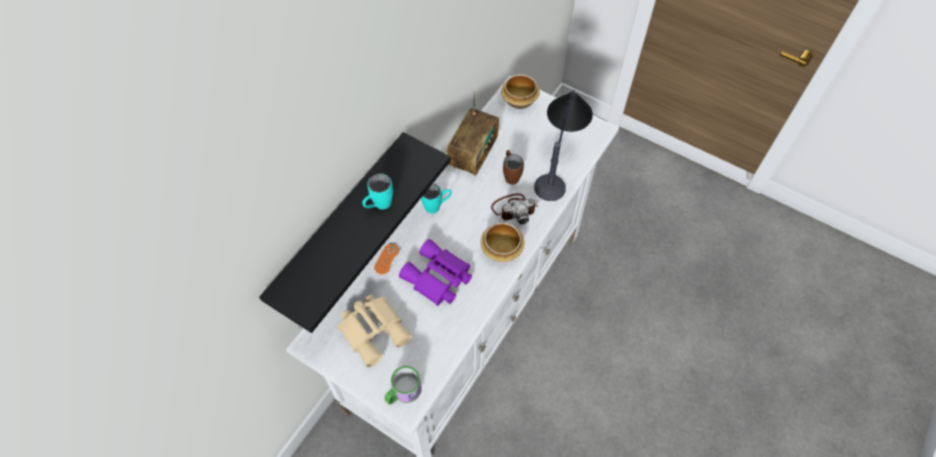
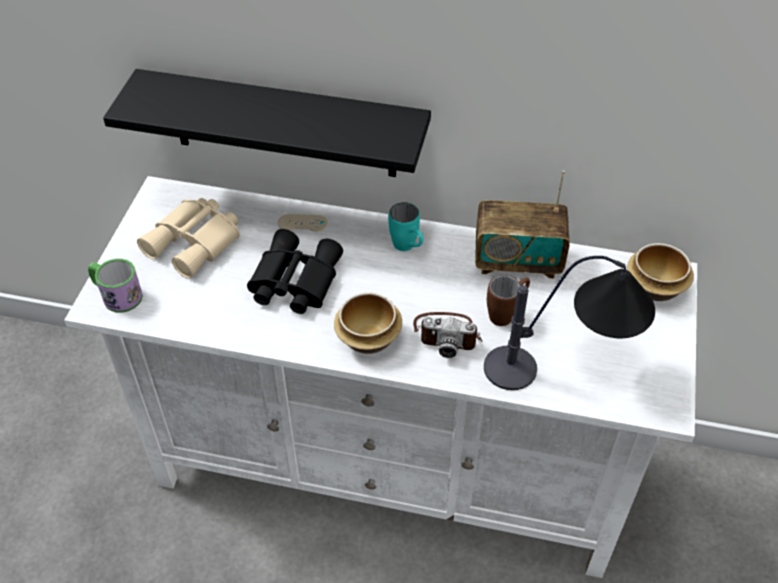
camera: 70 degrees right, 10 degrees down
(378, 206) = (298, 121): turquoise mug -> none
(386, 259) = (302, 223): orange game controller -> beige game controller
(437, 279) = (293, 281): purple binoculars -> black binoculars
(514, 209) = (447, 334): camera -> camera turned 45 degrees counterclockwise

